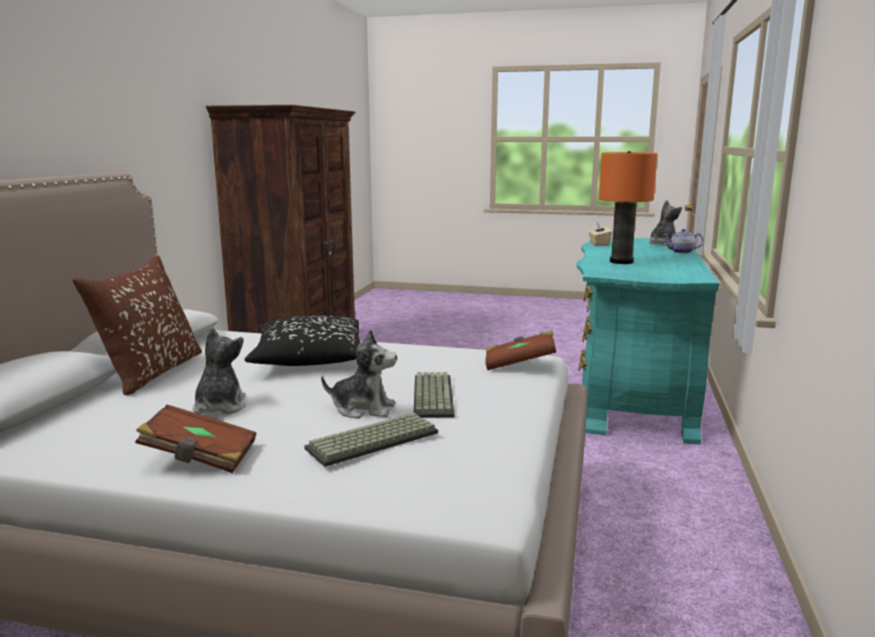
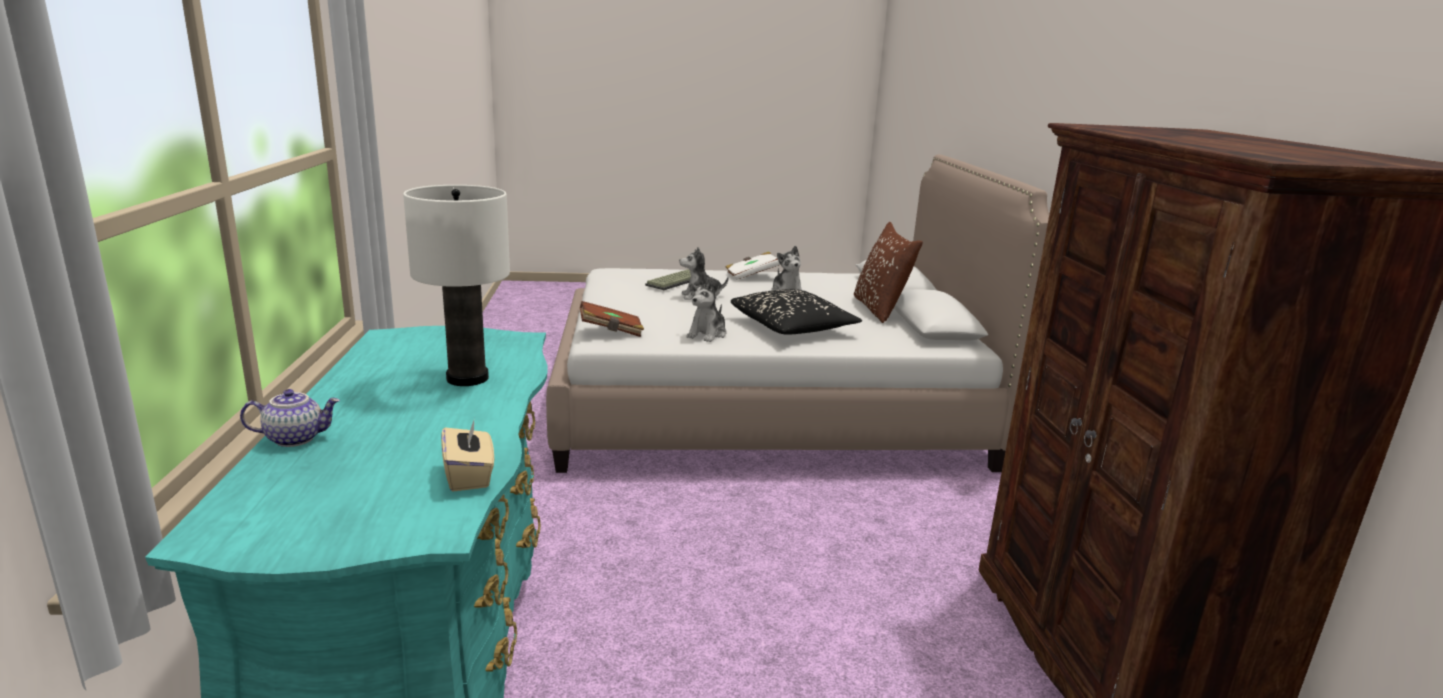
camera: 160 degrees right, 5 degrees up
(200, 458) = (751, 276): brown book -> white book
(431, 395) = (666, 306): keyboard -> none
(621, 262) = (467, 378): orange table lamp -> white table lamp
(662, 244) = (280, 499): plush toy -> plush toy (707, 334)

